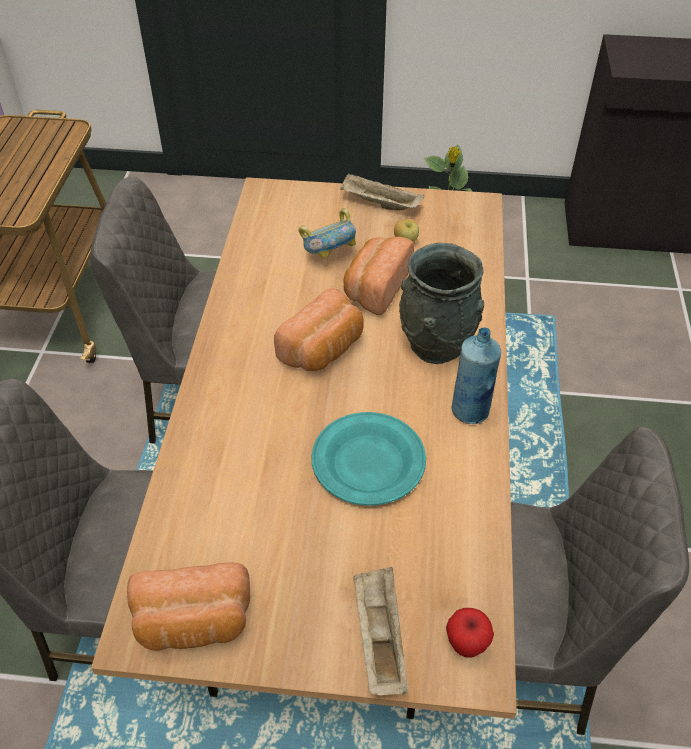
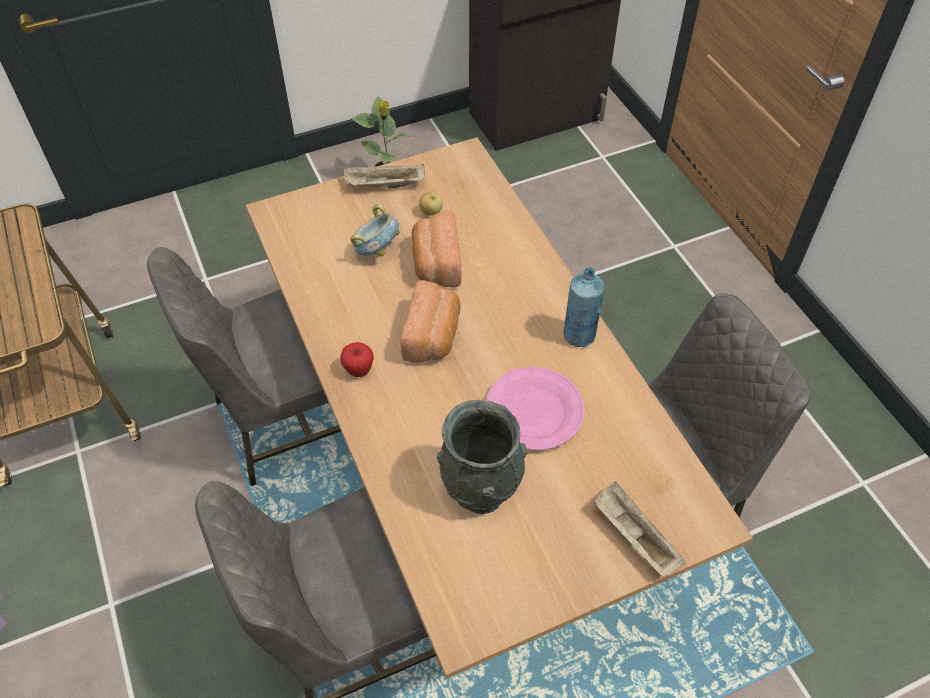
camera: 30 degrees left, 5 degrees up
(193, 624) = (497, 600): bread -> none
(369, 462) = (535, 411): turquoise plate -> pink plate
(437, 345) = (518, 292): grey vase -> grey vase (481, 489)
(466, 644) = (692, 510): apple -> apple (359, 370)

